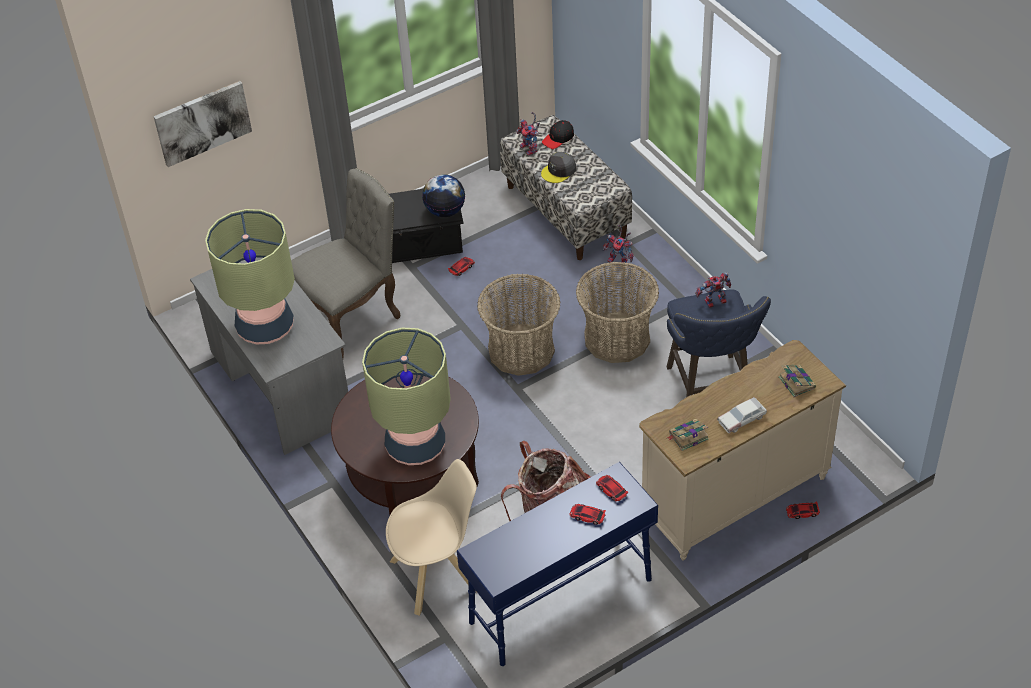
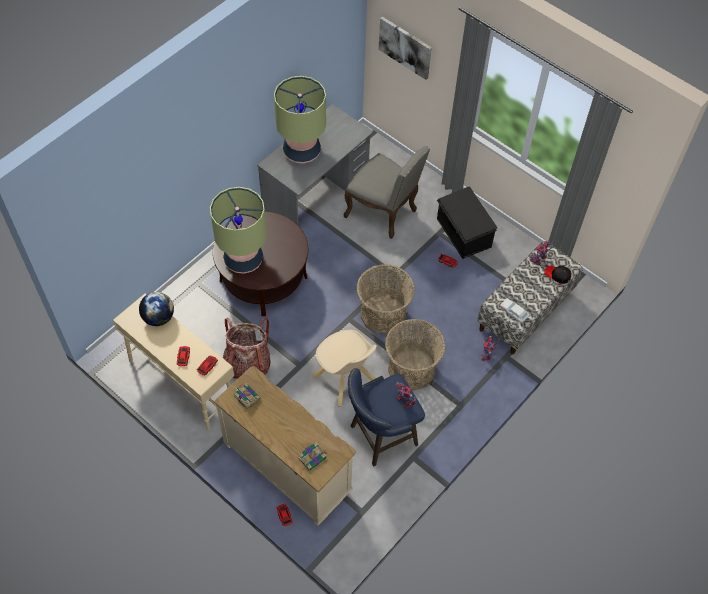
camera: 70 degrees right, 10 degrees up
(437, 574) = (190, 311): beige chair -> beige chair (345, 380)
(445, 211) = (469, 229): globe -> globe (159, 318)
(559, 171) = (523, 283): grey cap -> none
(560, 600) = (183, 381): blue console table -> beige console table
(742, 419) = (270, 427): toy car -> toy car (514, 312)

